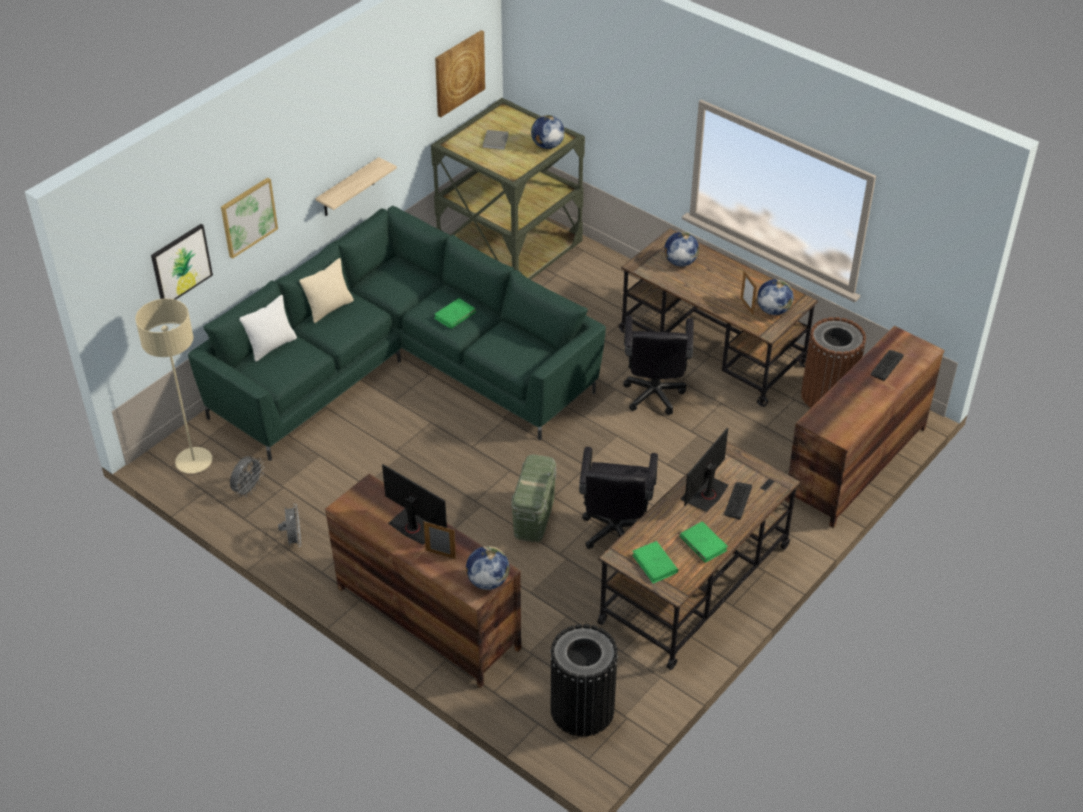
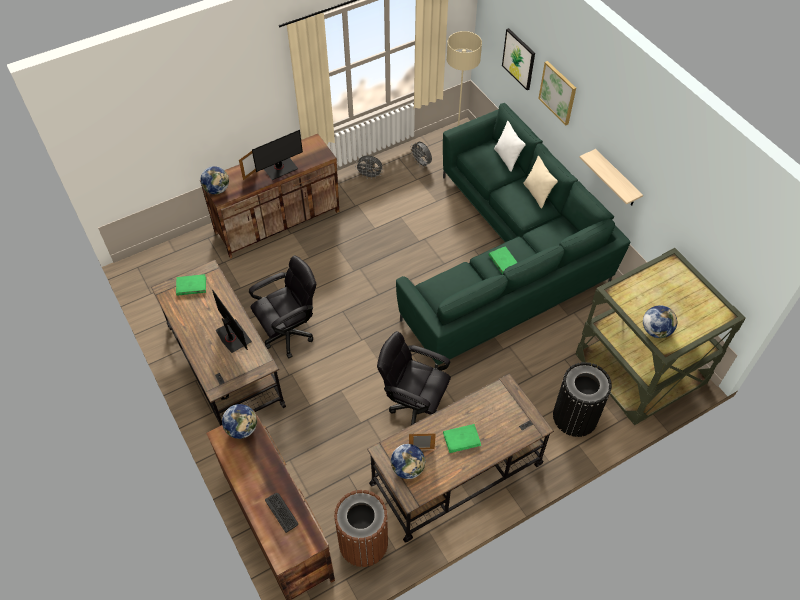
camera: 110 degrees right, 10 degrees up
(459, 73) = (727, 244): picture -> none
(495, 140) = (673, 295): grey book -> none
(534, 516) = (330, 295): green storage box -> none
(582, 709) = (170, 274): black trash can -> black trash can (575, 417)
(614, 535) = (290, 334): black office chair -> black office chair turned 120 degrees clockwise
(680, 262) = (500, 420): globe -> globe (242, 429)
(703, 543) = (191, 318): green book -> green book (462, 439)
(738, 500) = (215, 354): keyboard -> none

